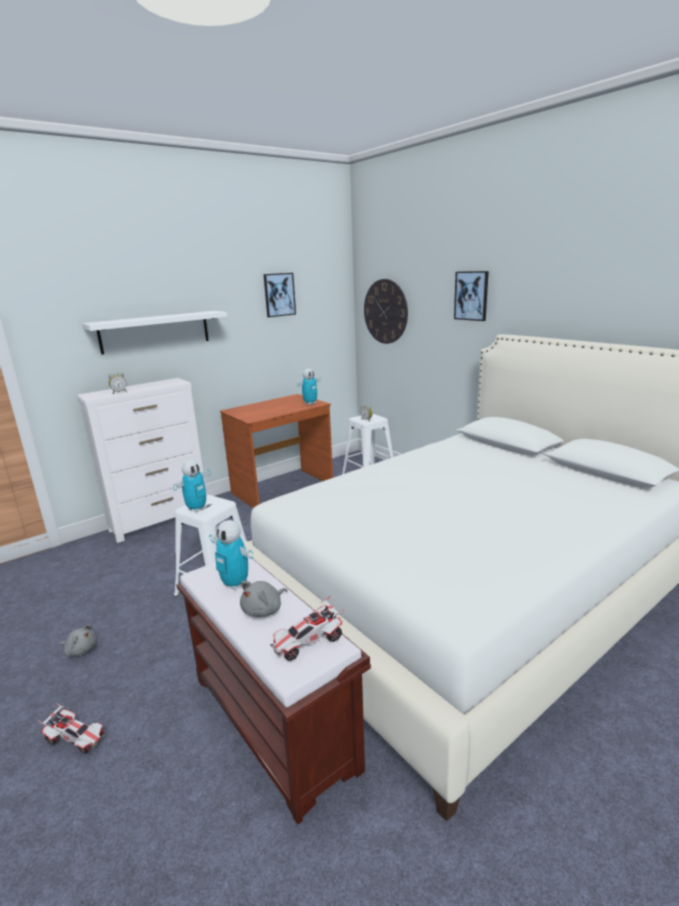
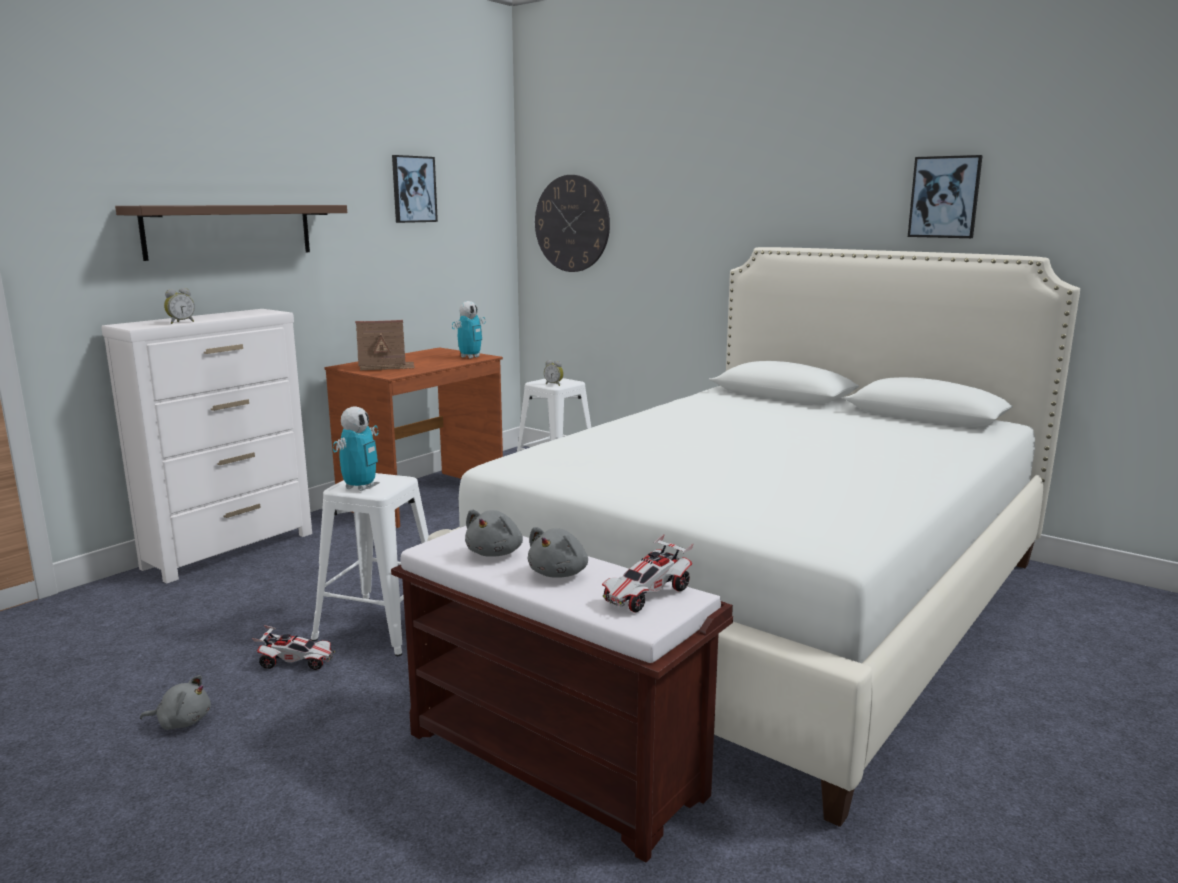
camera: 15 degrees left, 5 degrees down
(76, 738) = (242, 826): toy car -> toy car (296, 662)
(155, 332) = (229, 230): white shelf -> brown shelf
(235, 584) = (496, 553): toy robot -> grey plush toy
(254, 411) = (385, 366): none -> toy house
(471, 295) = (711, 196): picture -> picture (944, 197)

